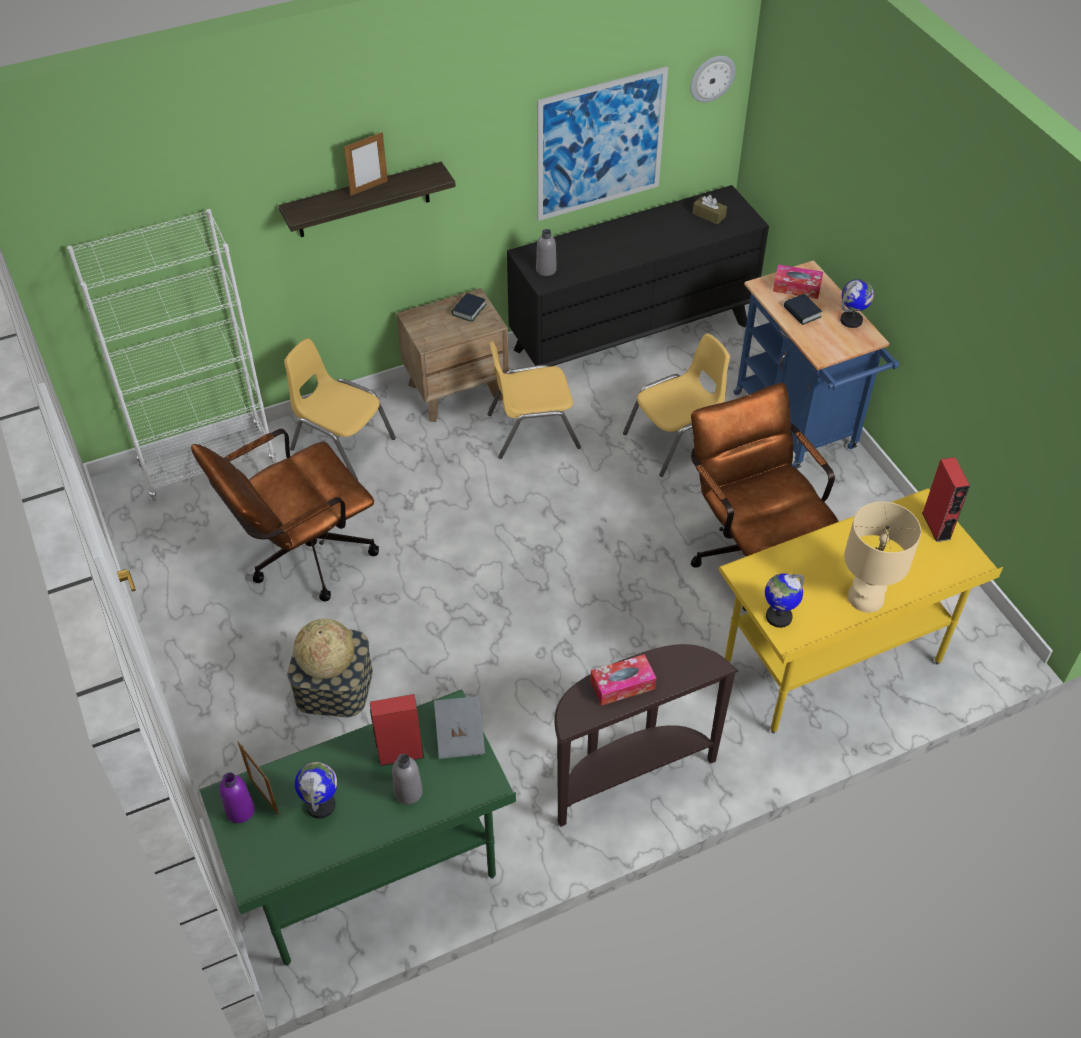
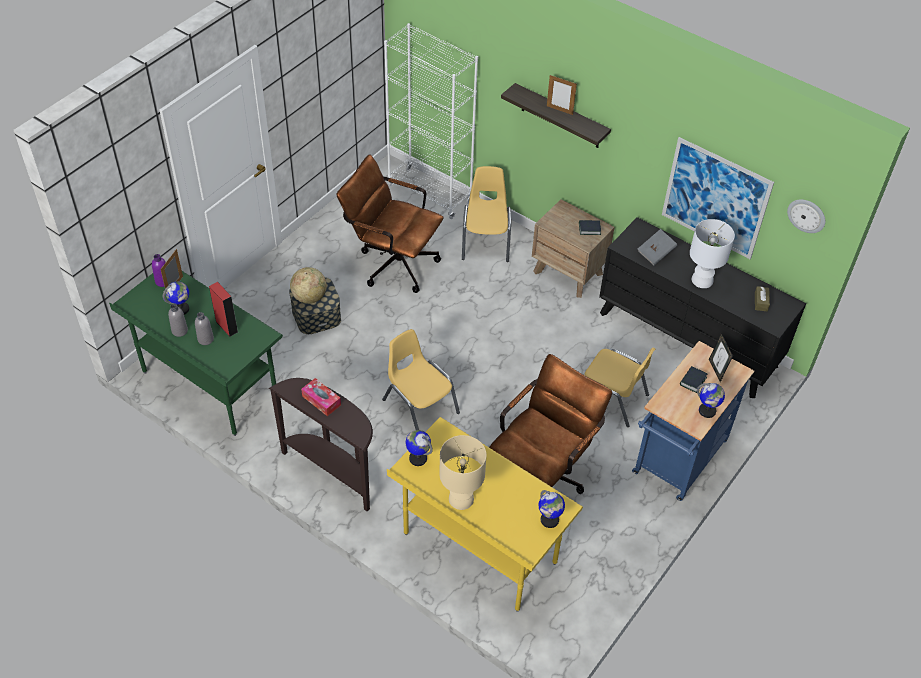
camera: 60 degrees right, 0 degrees up
(460, 735) = (251, 345): grey book -> grey book (656, 253)
(532, 430) = (563, 322): yellow chair -> yellow chair (420, 406)
(546, 269) = (634, 241): grey bottle -> grey bottle (179, 331)
(646, 244) = (702, 280): none -> white table lamp
(796, 287) = (716, 370): tissue box -> picture frame
(936, 526) = (549, 520): red speaker -> globe

